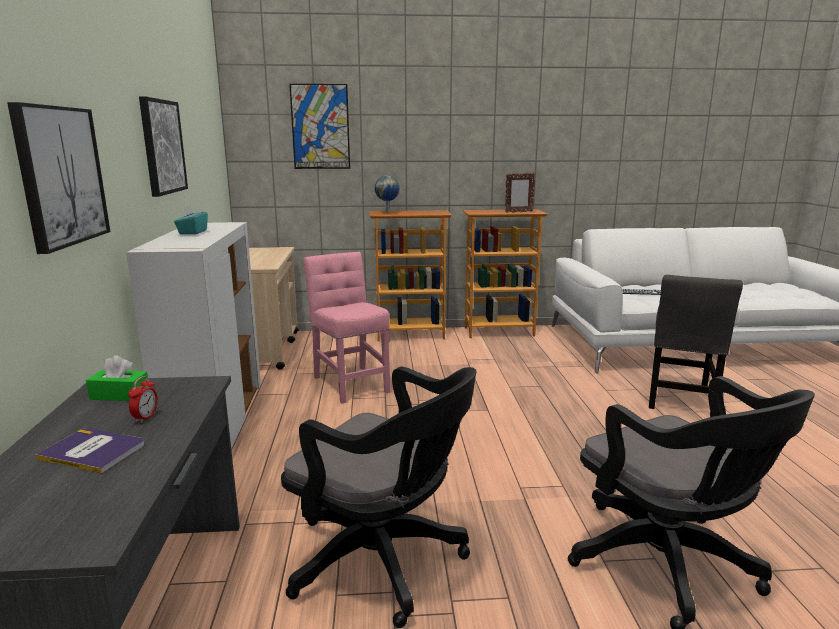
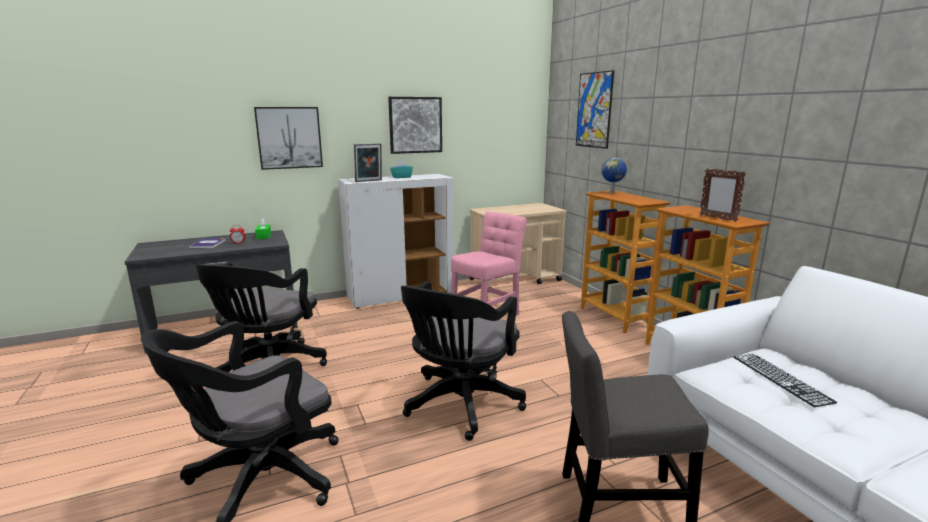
camera: 70 degrees right, 0 degrees up
(199, 242) = (369, 181): none -> picture frame
(543, 429) = (460, 406): none -> black office chair

